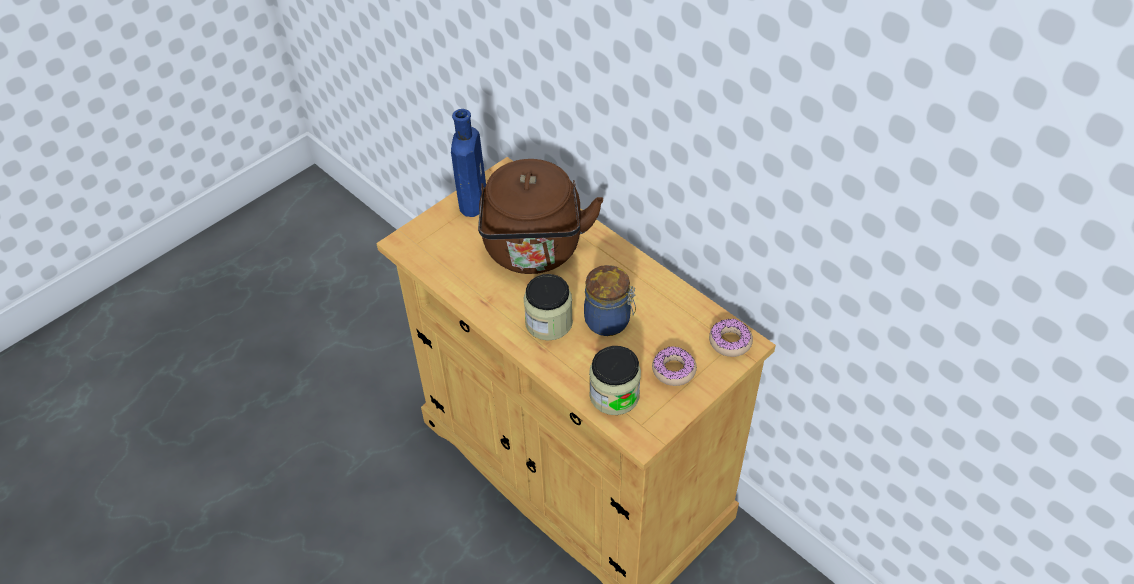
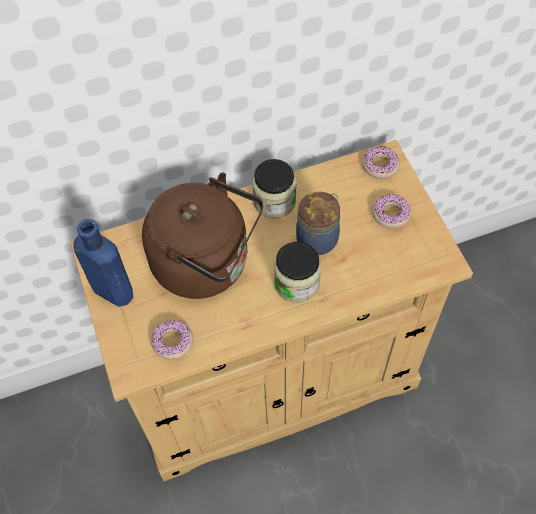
camera: 65 degrees left, 10 degrees up
(444, 259) = (173, 342): none -> donut
(614, 395) = (397, 265): jar -> jar (274, 201)

